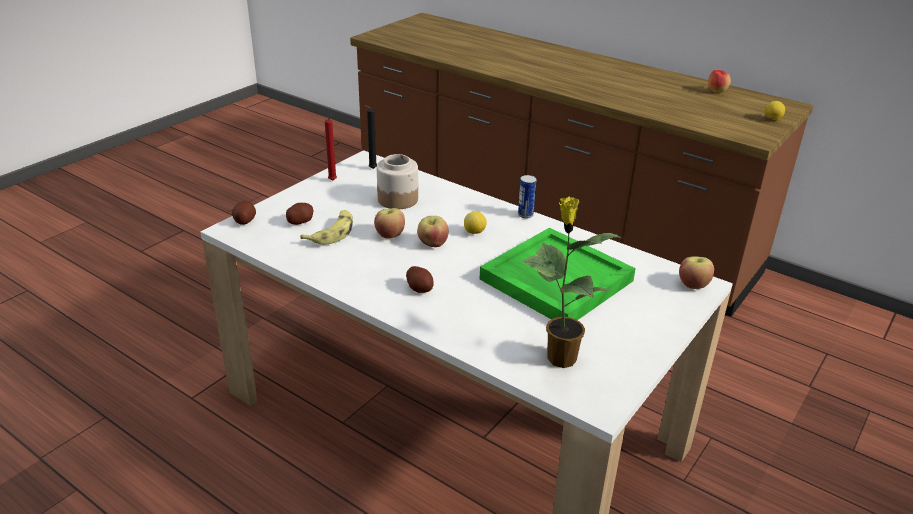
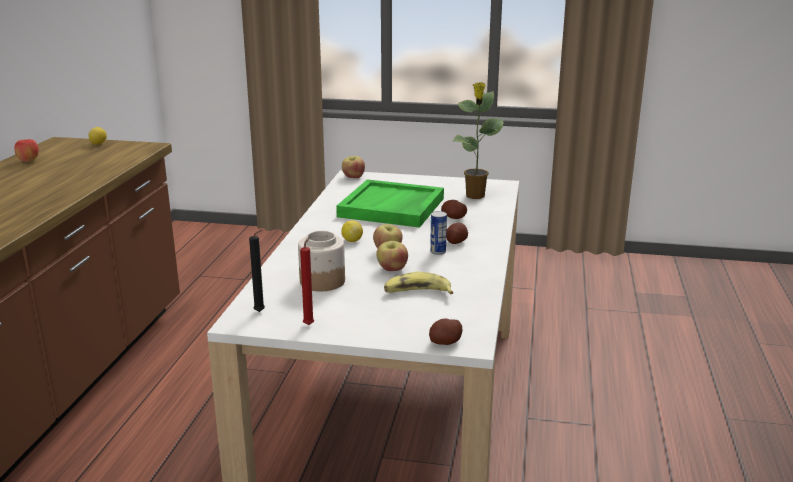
camera: 115 degrees left, 10 degrees down
(300, 222) = (414, 313): potato -> potato (453, 217)
(525, 215) = (302, 229): can -> can (438, 252)

